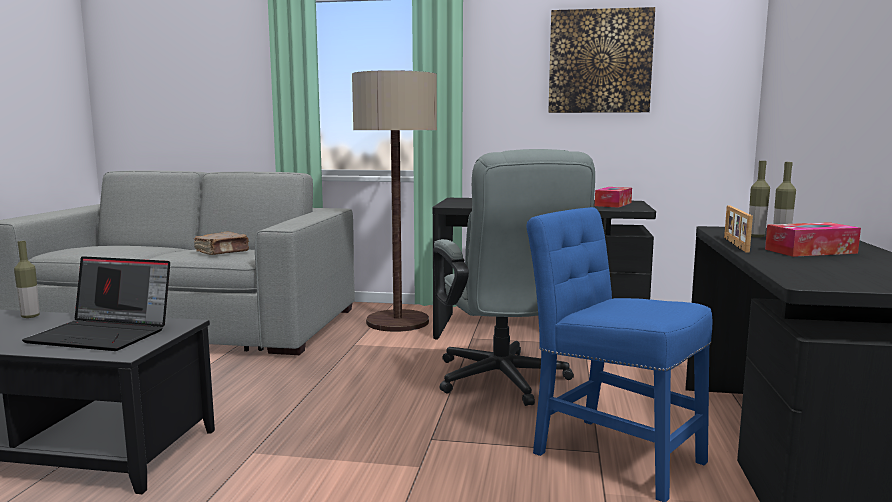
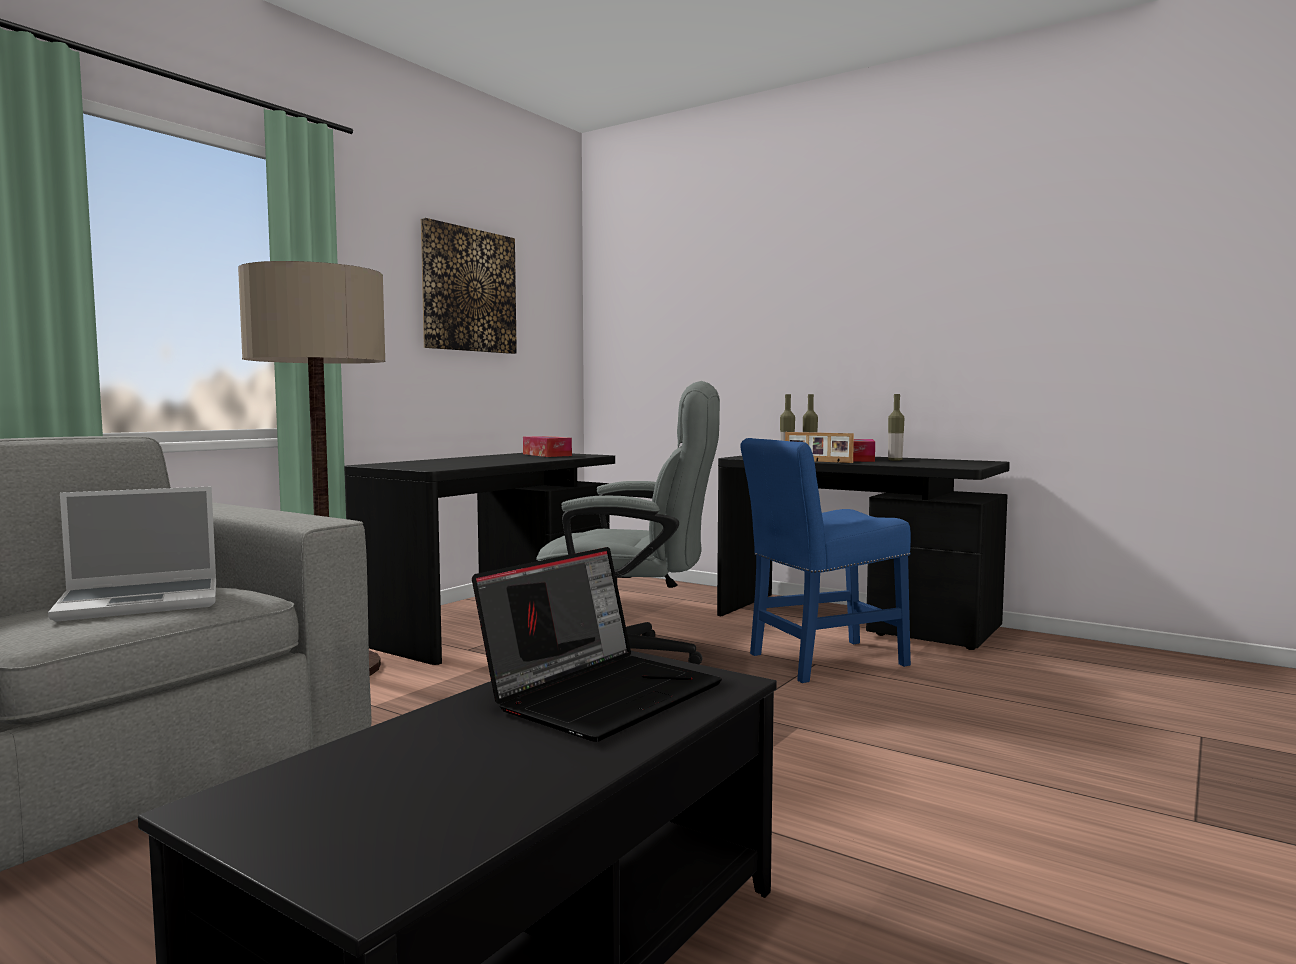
camera: 65 degrees left, 5 degrees down
(30, 316) = (360, 751): bottle -> bottle (895, 460)
(223, 252) = (143, 602): brown book -> laptop

